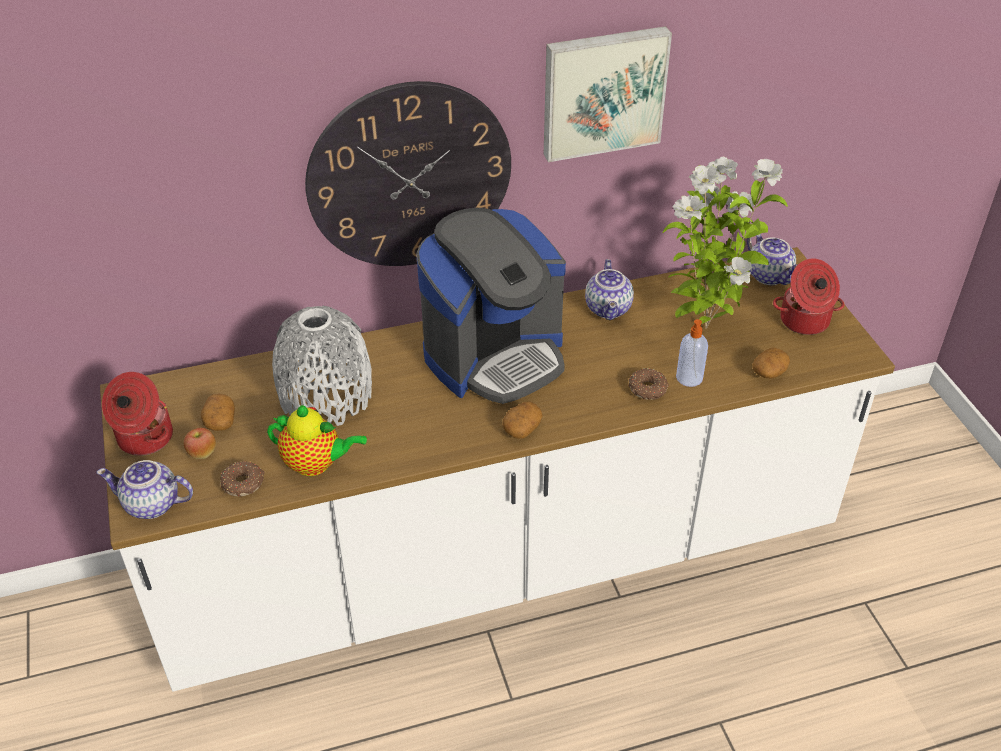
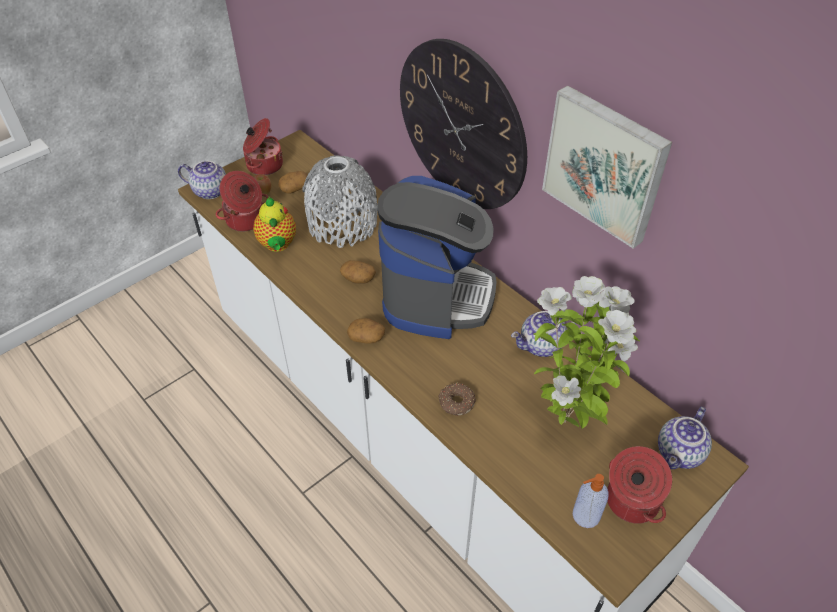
camera: 65 degrees right, 5 degrees up
(151, 505) = (211, 191): teapot -> teapot turned 120 degrees clockwise
(244, 483) = (246, 220): donut -> cooking pot
(495, 356) = (436, 295): coffee machine -> coffee machine turned 105 degrees counterclockwise
(689, 378) = (487, 428): soap dispenser -> soap dispenser (585, 516)
(769, 372) = (534, 489): potato -> potato (358, 278)

